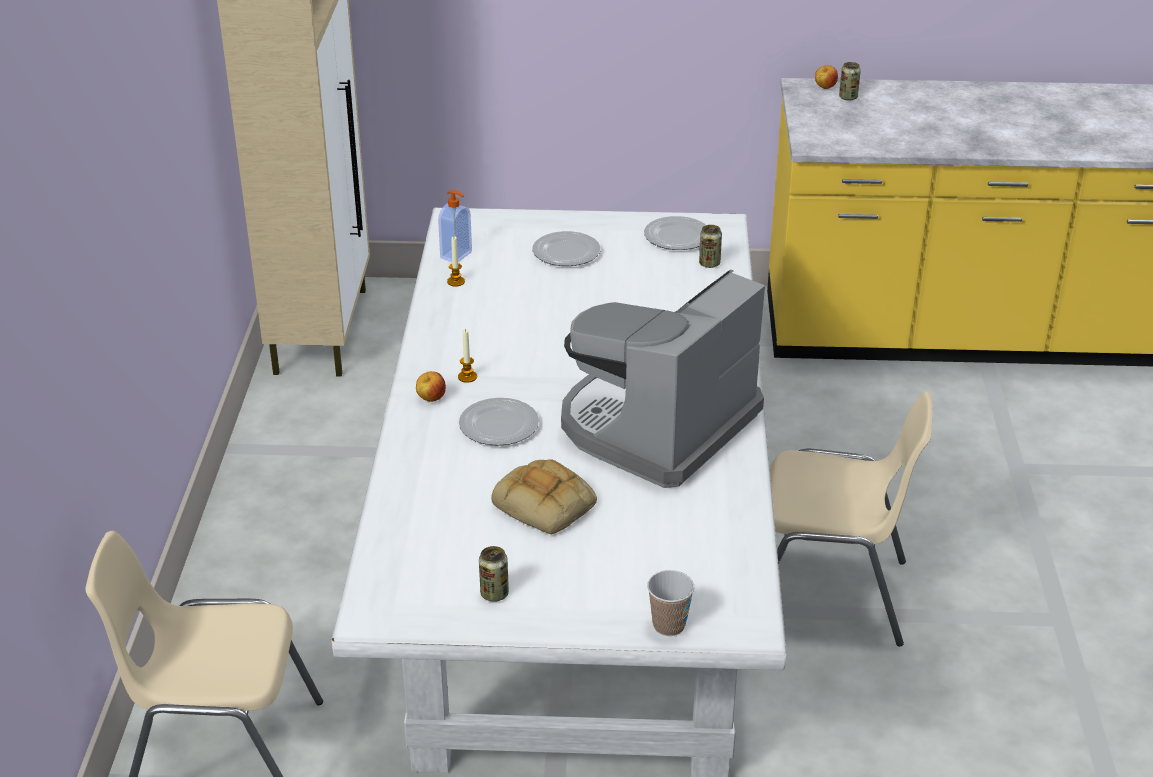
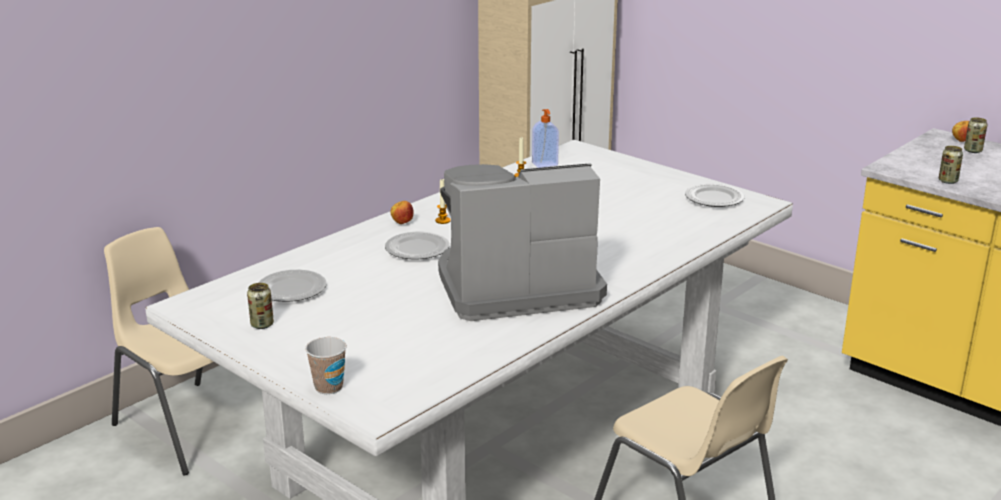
camera: 40 degrees right, 10 degrees down
(546, 504) = (373, 296): bread -> none
(565, 252) = (619, 183): plate -> plate (291, 289)
(709, 263) = (712, 219): can -> can (948, 181)

